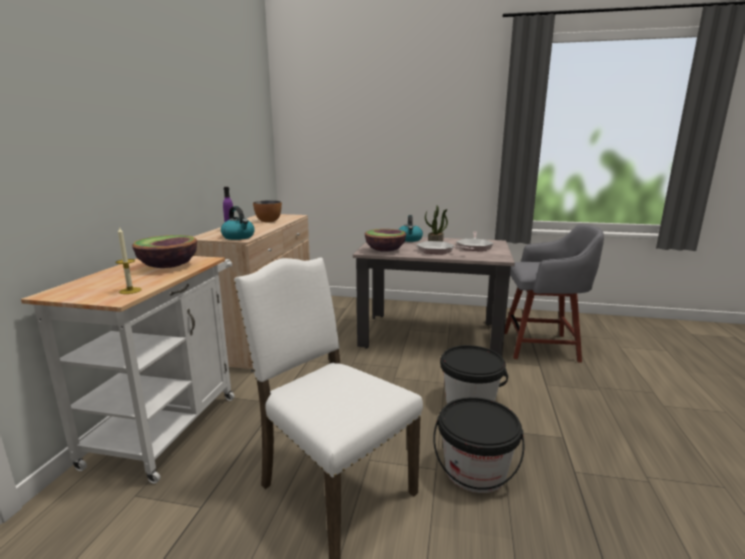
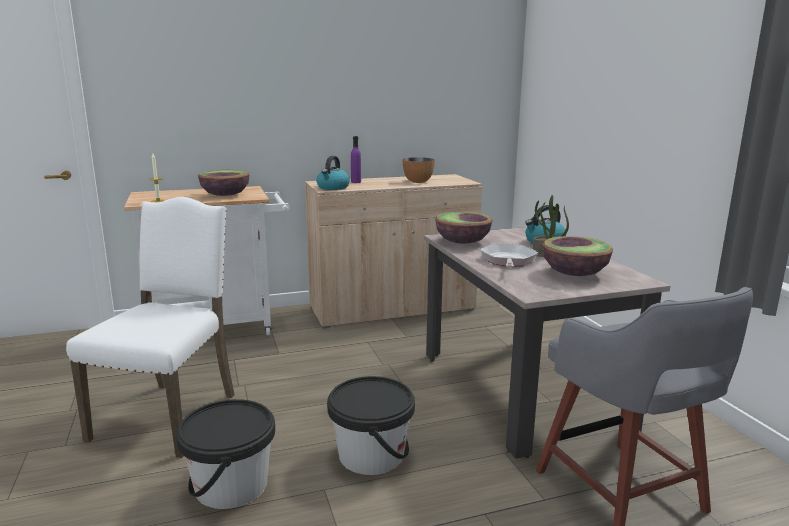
camera: 60 degrees right, 0 degrees up
(474, 247) = (574, 273): frying pan -> bowl

